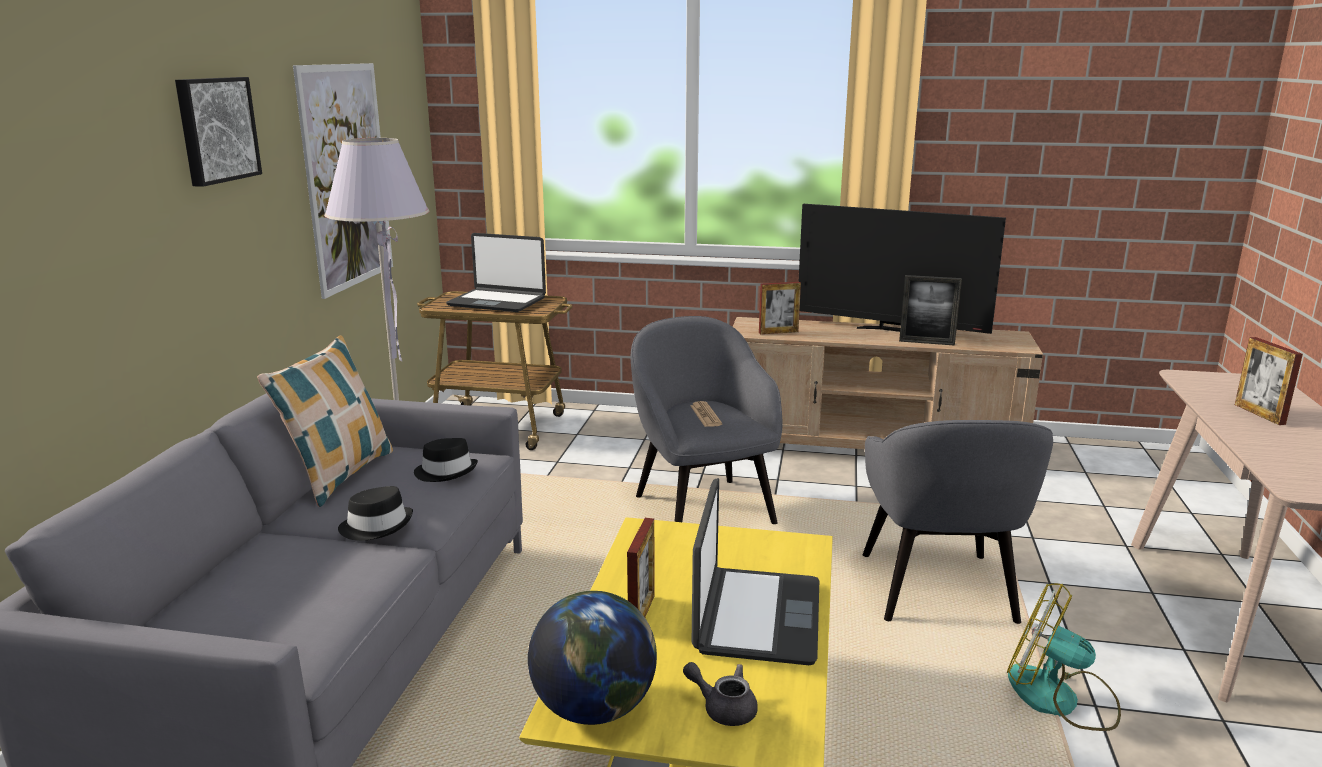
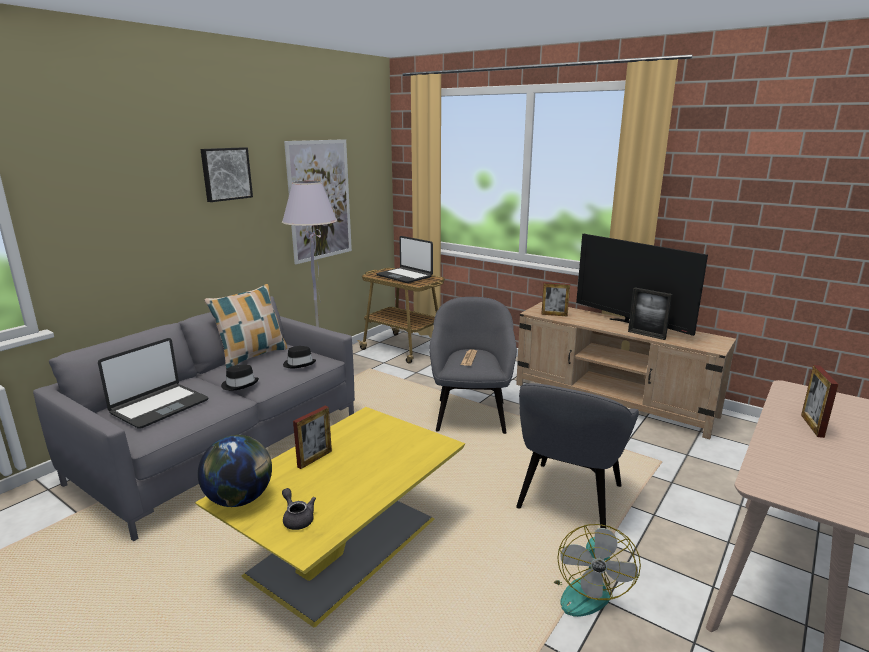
camera: 25 degrees right, 0 degrees up
(756, 617) = (369, 476): laptop -> laptop (159, 406)
(1059, 699) = (584, 589): fan -> fan turned 135 degrees counterclockwise

